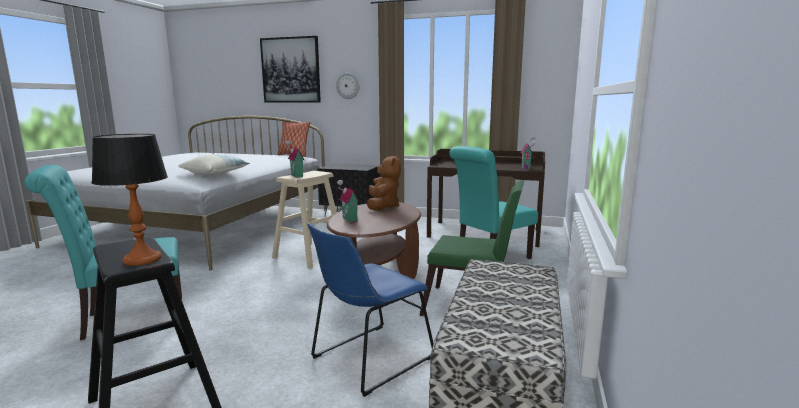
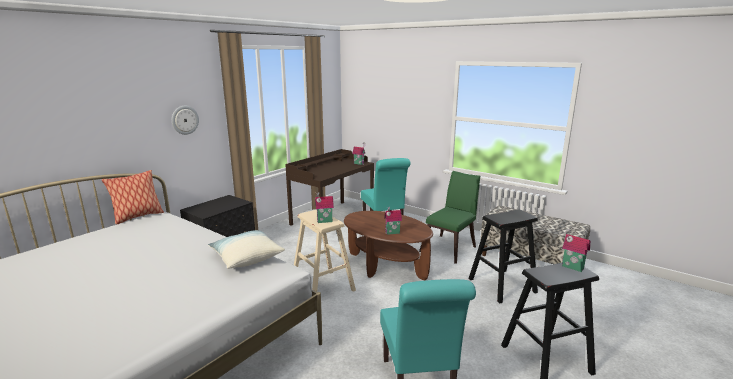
camera: 70 degrees left, 5 degrees up
(141, 259) = (572, 268): table lamp -> toy house
(290, 70) = (102, 108): picture -> none
(369, 359) = (501, 285): blue chair -> black stool
(382, 207) = (363, 219): brown plush toy -> none

